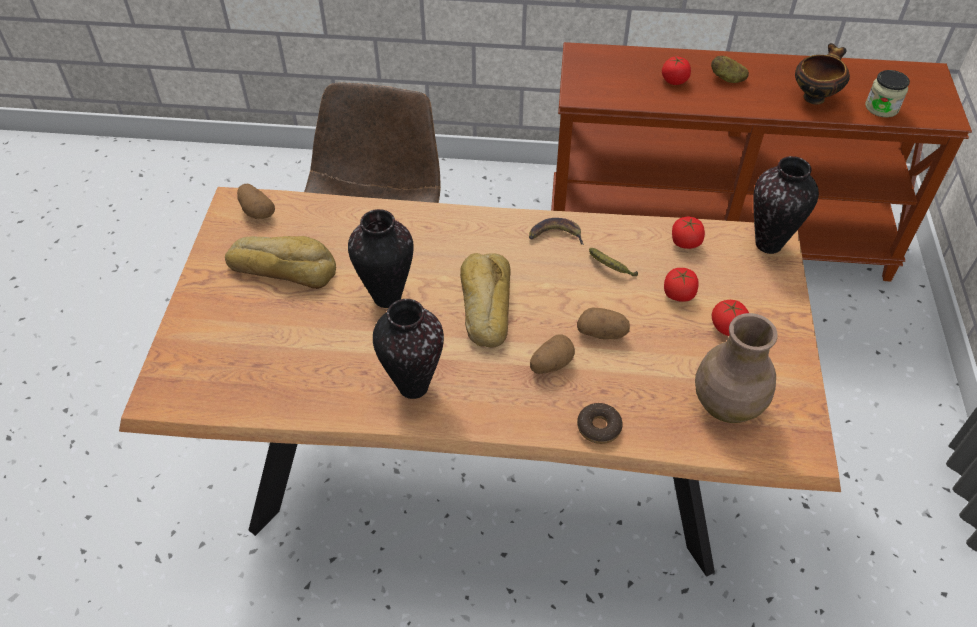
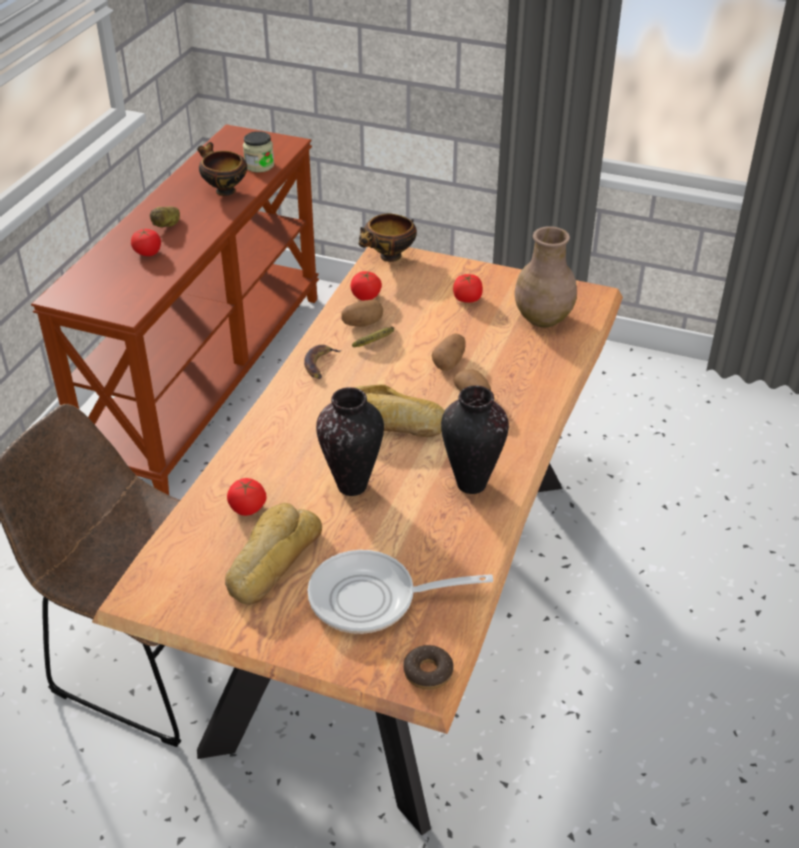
camera: 75 degrees left, 10 degrees down
(248, 343) = (372, 599): none -> frying pan
(256, 211) = (165, 575): potato -> potato (362, 323)
(599, 427) = (547, 385): donut -> donut (428, 672)
(678, 294) = (423, 314): tomato -> tomato (247, 508)
(769, 245) = (389, 257): vase -> bowl

